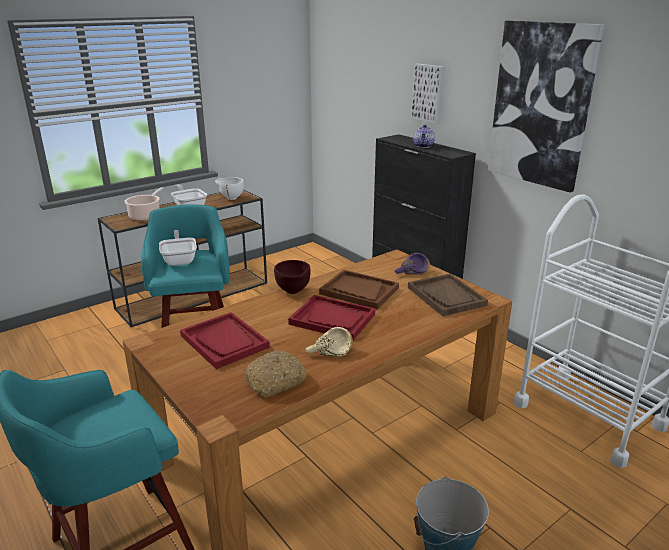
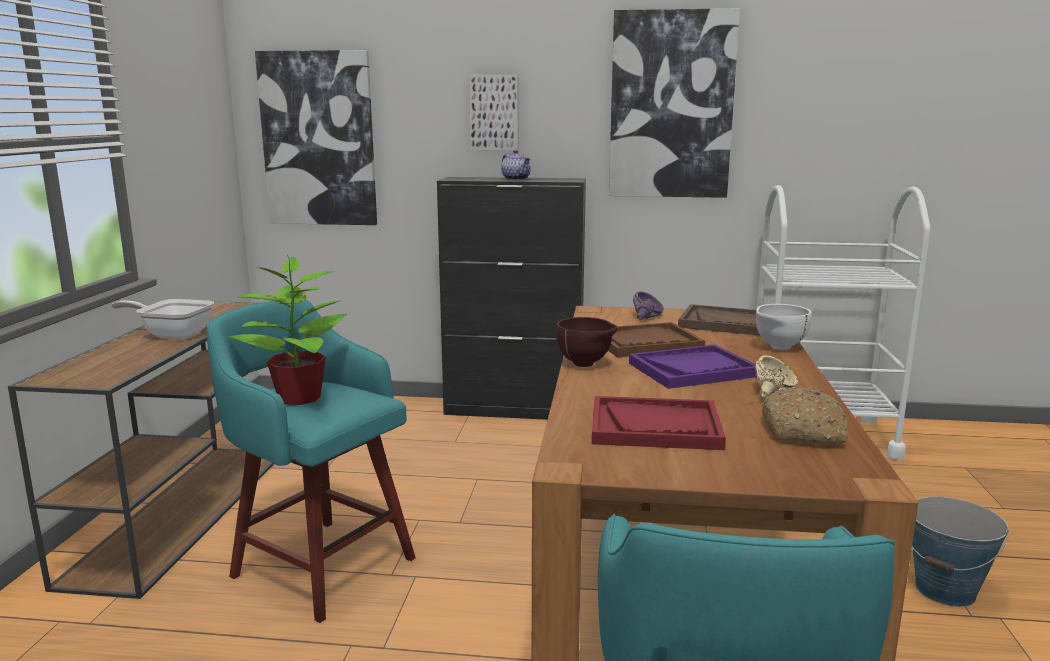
camera: 45 degrees left, 10 degrees down
(146, 216) = (116, 360): cooking pot -> none
(180, 259) = (298, 398): frying pan -> potted plant
(230, 198) = (217, 312): white bowl -> white bowl (778, 348)
(332, 319) = (693, 369): red tray -> purple tray
(343, 96) = (319, 139): none -> picture

